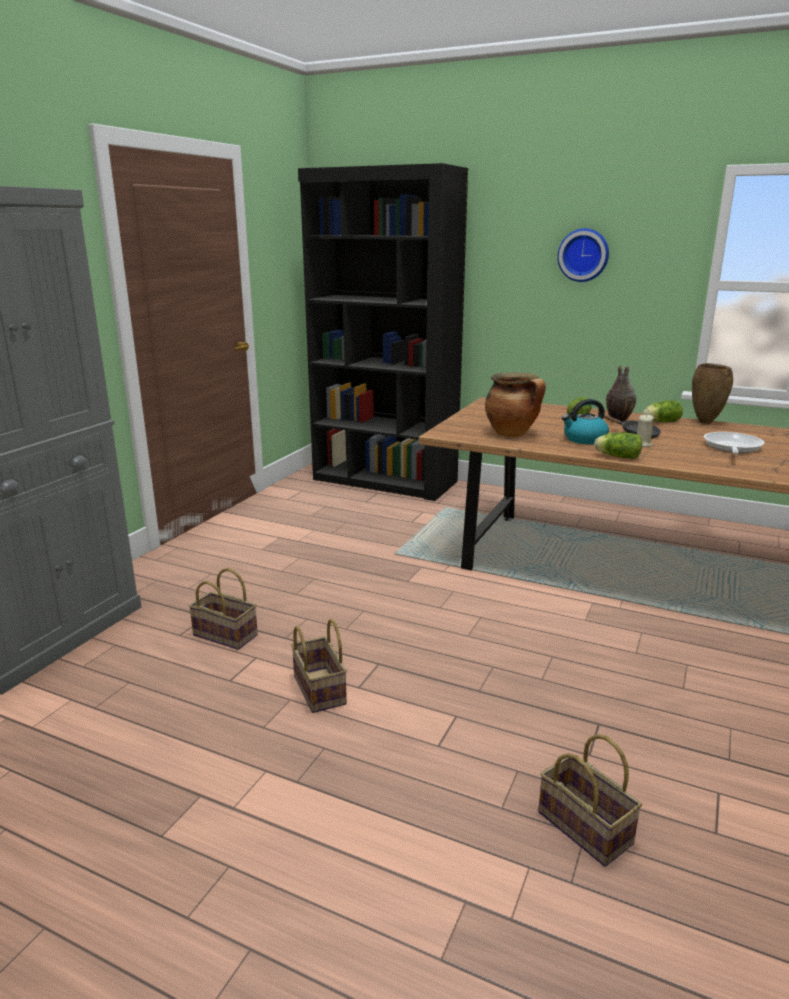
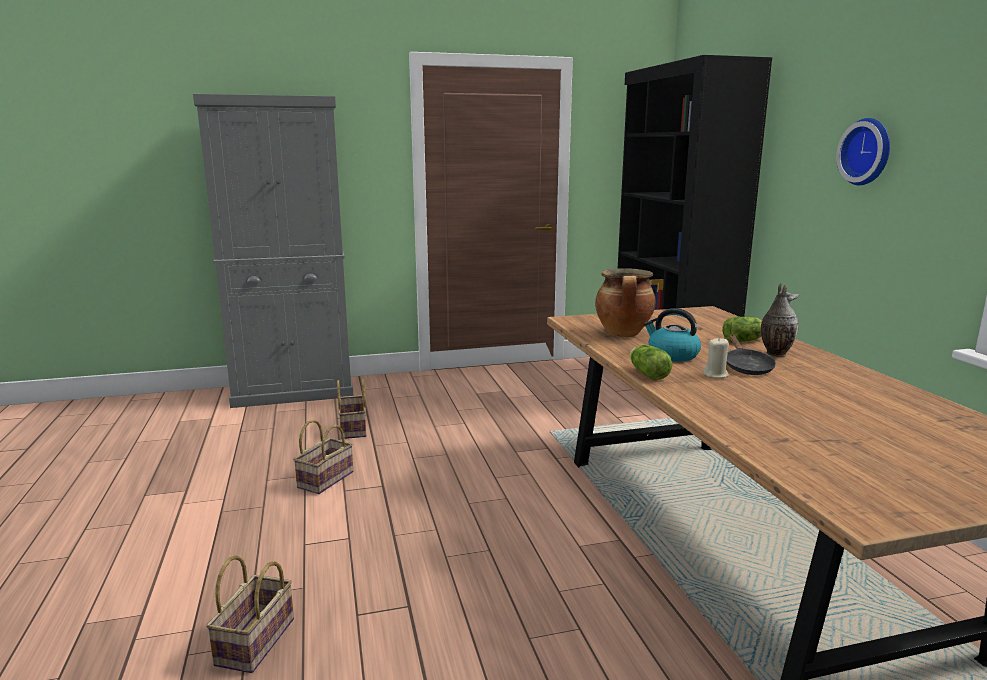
camera: 50 degrees right, 5 degrees down
(660, 422) = (826, 367): lettuce -> none
(706, 422) = (890, 384): brown vase -> none
(731, 447) = (815, 409): frying pan -> none

